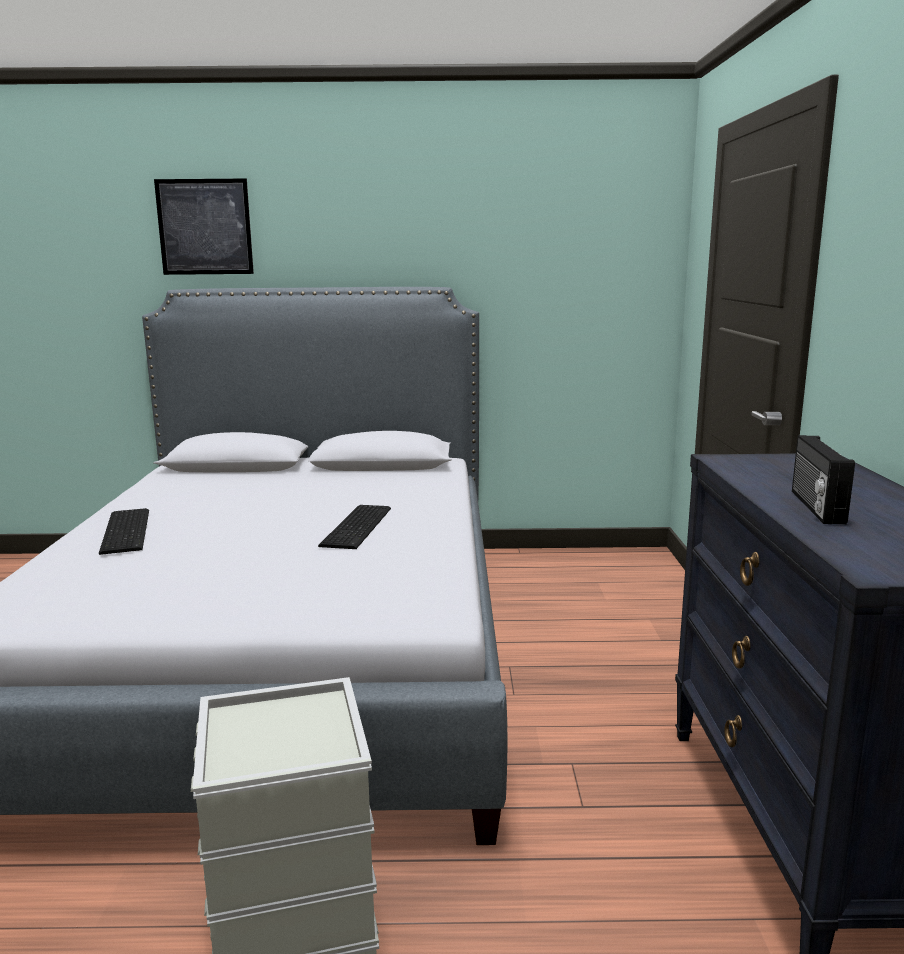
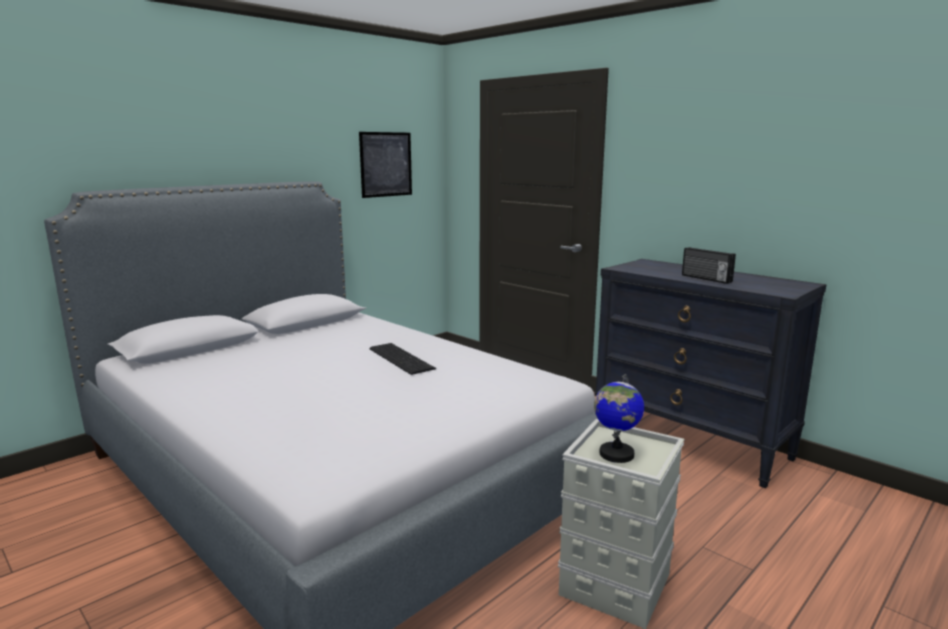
camera: 45 degrees left, 0 degrees up
(128, 530) = (250, 406): keyboard -> none
(205, 227) = (100, 130): picture -> picture (386, 164)
(262, 732) = (616, 454): none -> globe

